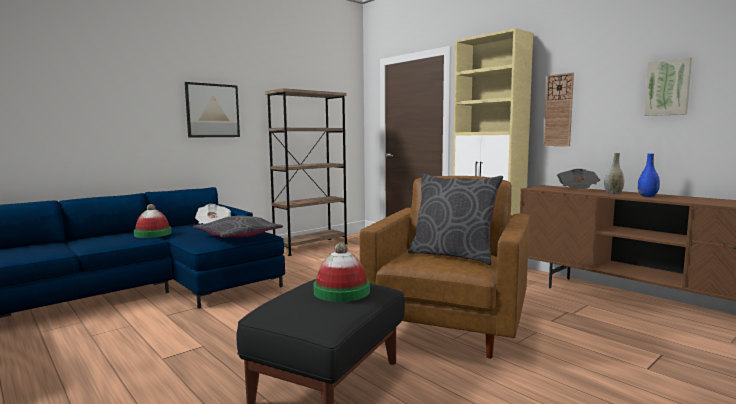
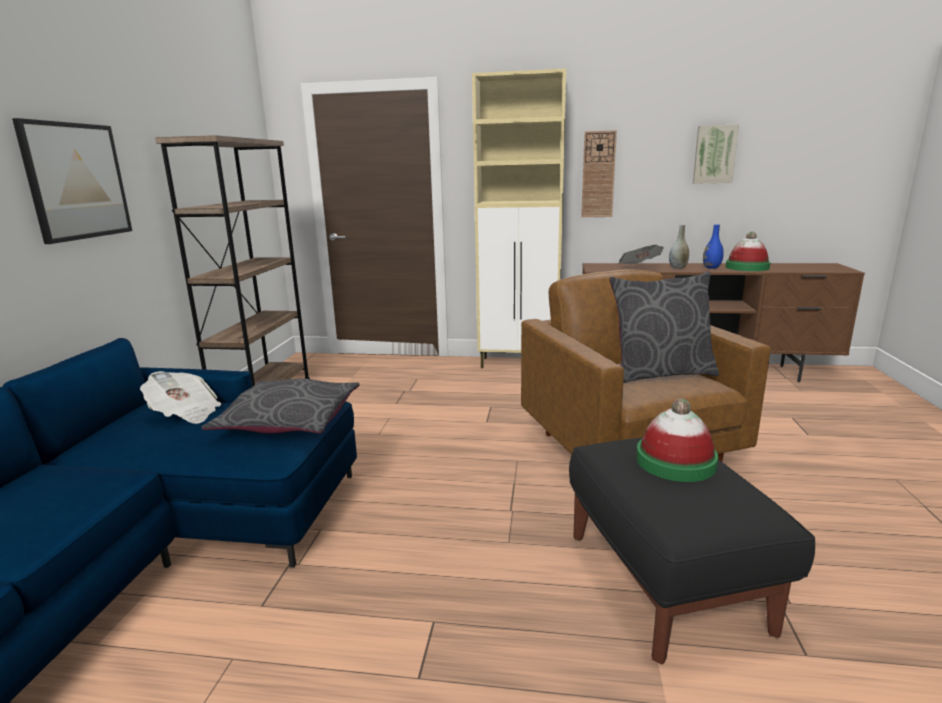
camera: 40 degrees left, 10 degrees up
(153, 234) = (94, 467): hat -> hat (747, 267)

